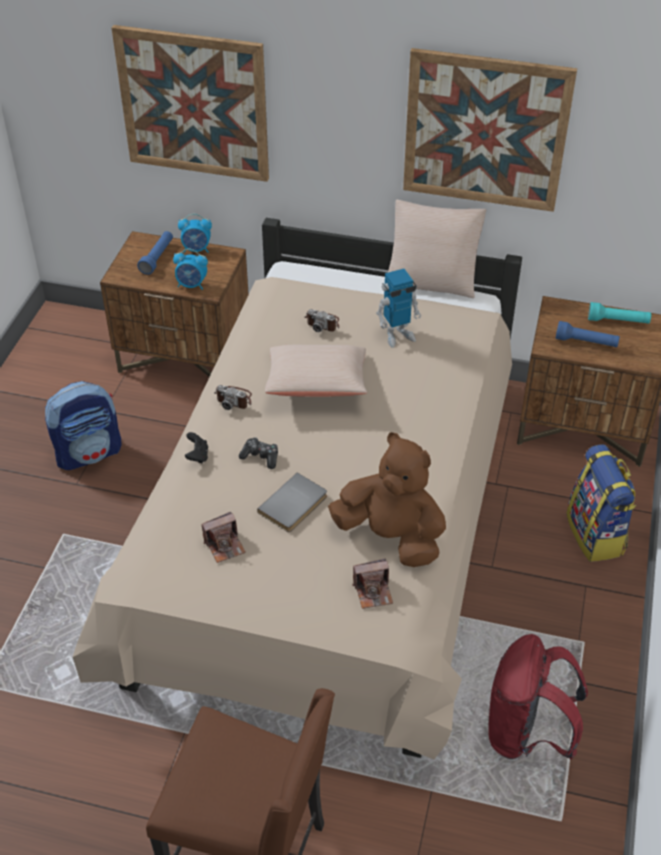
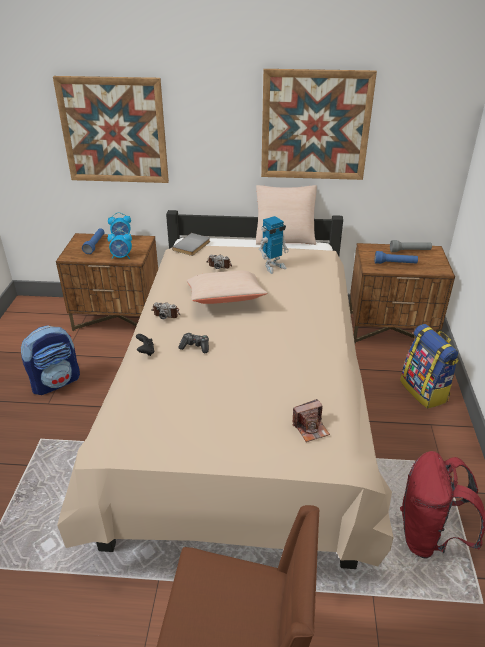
camera: 10 degrees left, 10 degrees down
(224, 545) = (180, 410): camera -> none
(295, 505) = (230, 375): grey book -> grey book (193, 246)
(391, 536) = (311, 387): brown plush toy -> none
(618, 321) = (410, 251): turquoise flashlight -> grey flashlight

